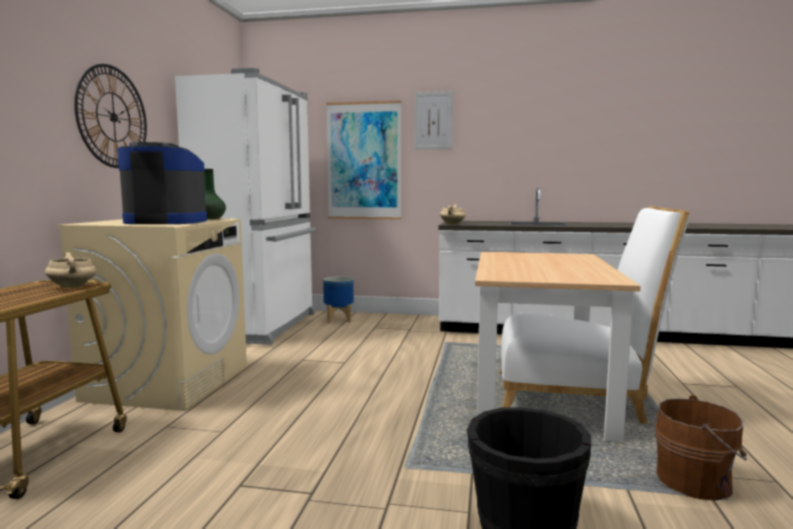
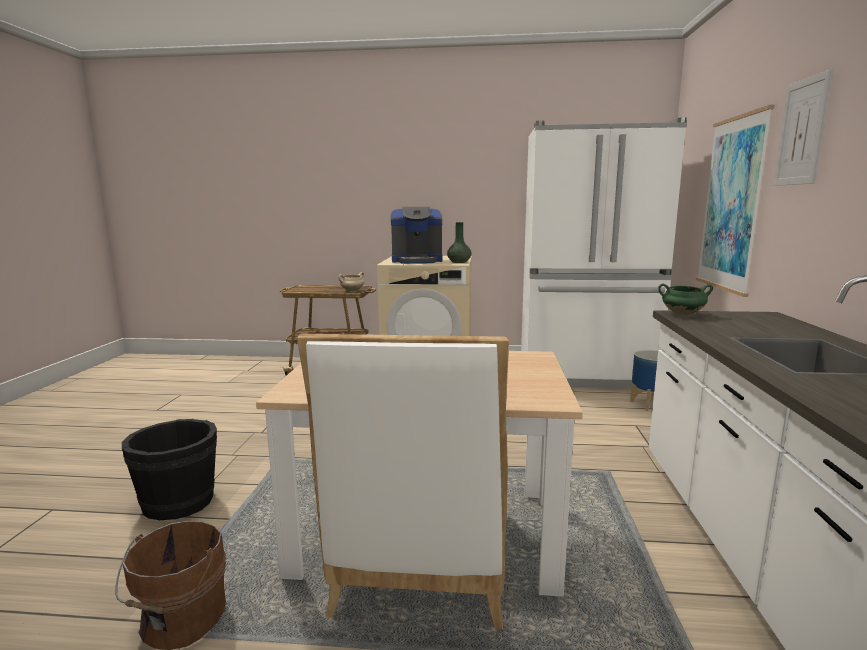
camera: 85 degrees right, 5 degrees up
(113, 117) = (454, 183): wall clock -> none
(166, 222) = (417, 261): coffee machine -> coffee machine turned 90 degrees clockwise
(452, 224) = (682, 314): beige cooking pot -> green cooking pot

